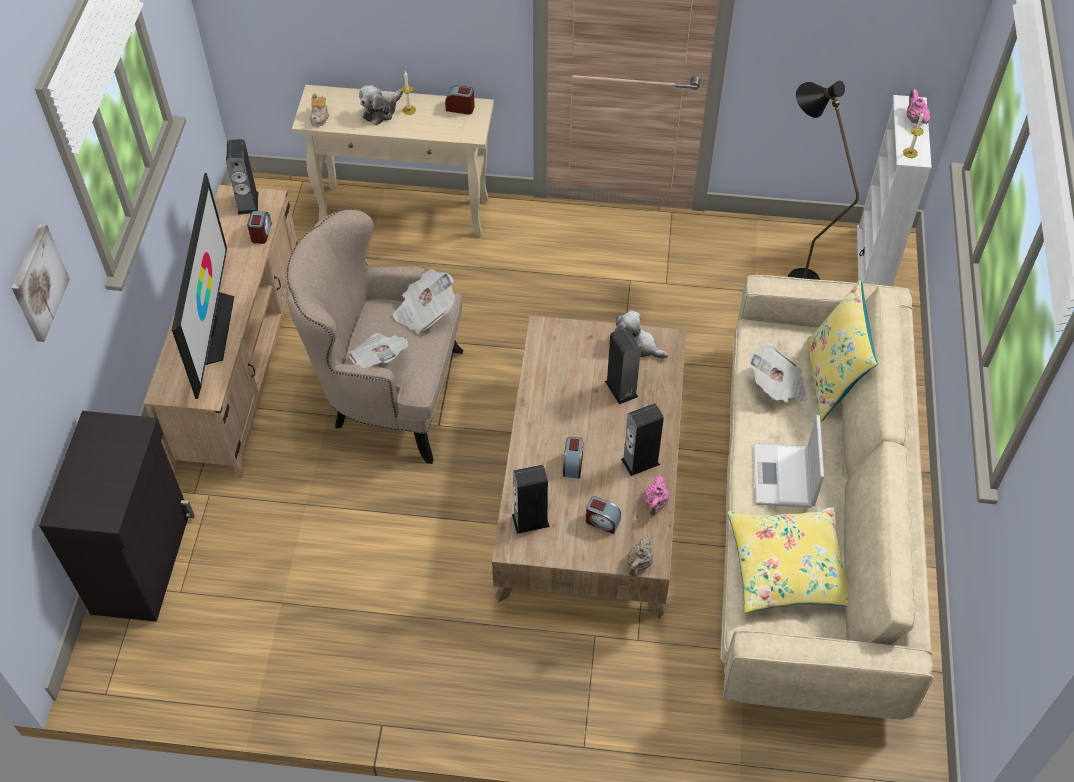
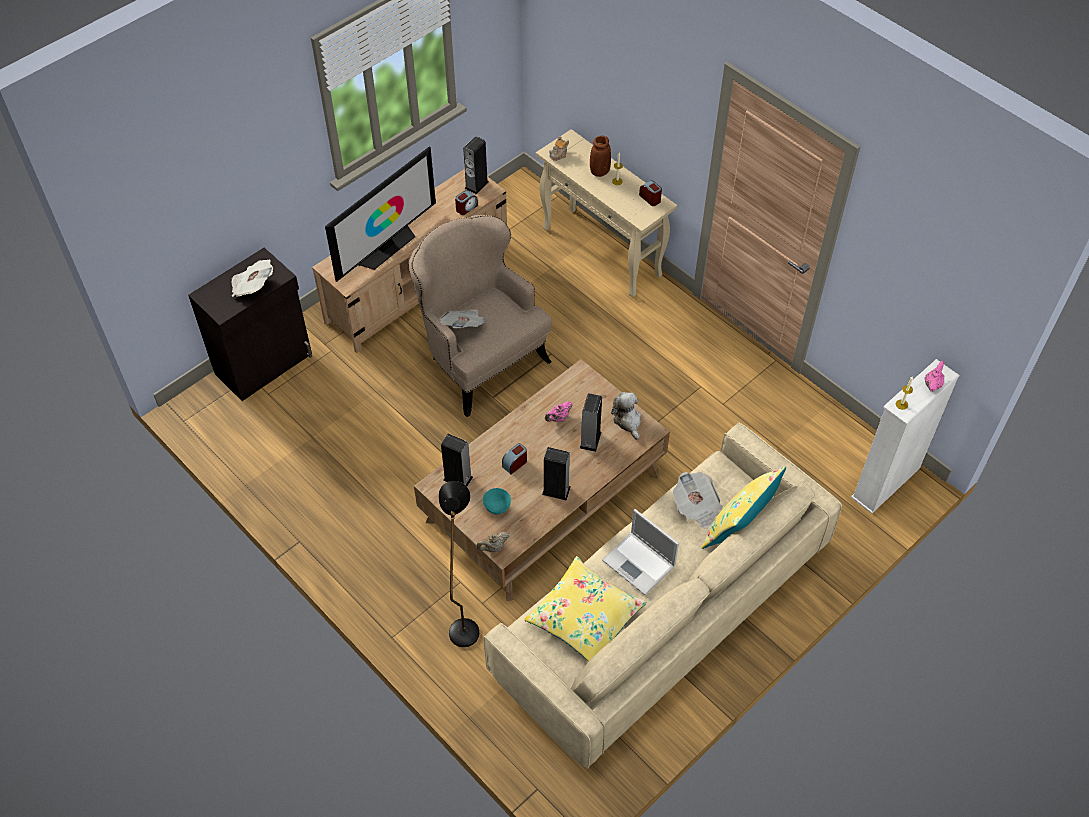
camera: 40 degrees right, 0 degrees up
(38, 283) = (257, 153): picture -> none
(381, 110) = (600, 172): plush toy -> brown vase
(424, 312) = (516, 315): newspaper -> newspaper (253, 286)
(602, 521) = (497, 508): alarm clock -> turquoise bowl
(655, 503) = (539, 521): pink teapot -> pink teapot (558, 418)
(784, 477) = (640, 564): laptop -> laptop turned 90 degrees counterclockwise
(793, 275) = (817, 455): black floor lamp -> black floor lamp (464, 622)

